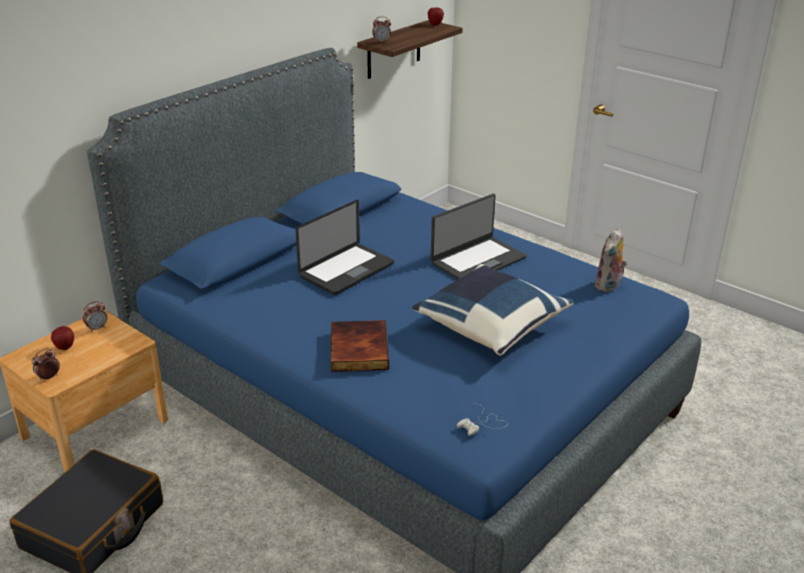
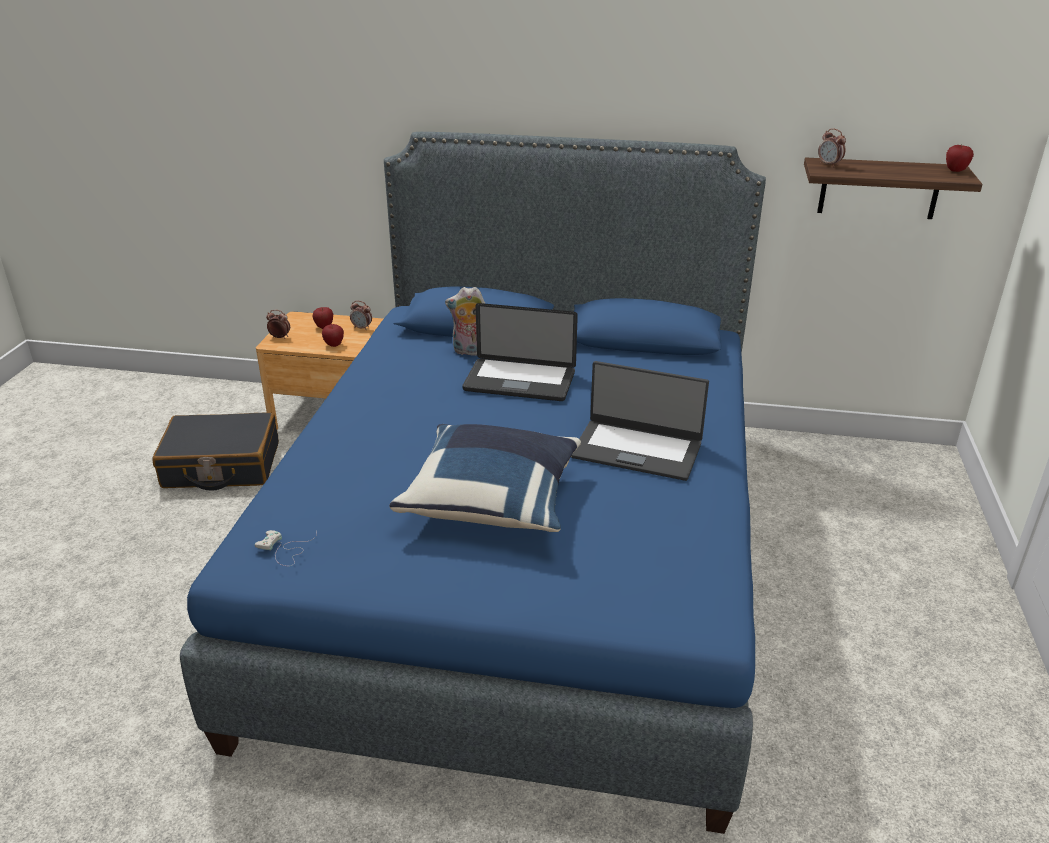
camera: 60 degrees right, 0 degrees up
(110, 351) = (334, 345): none -> apple
(357, 349) = (373, 434): book -> none
(609, 286) = (693, 568): plush toy -> plush toy (469, 352)

